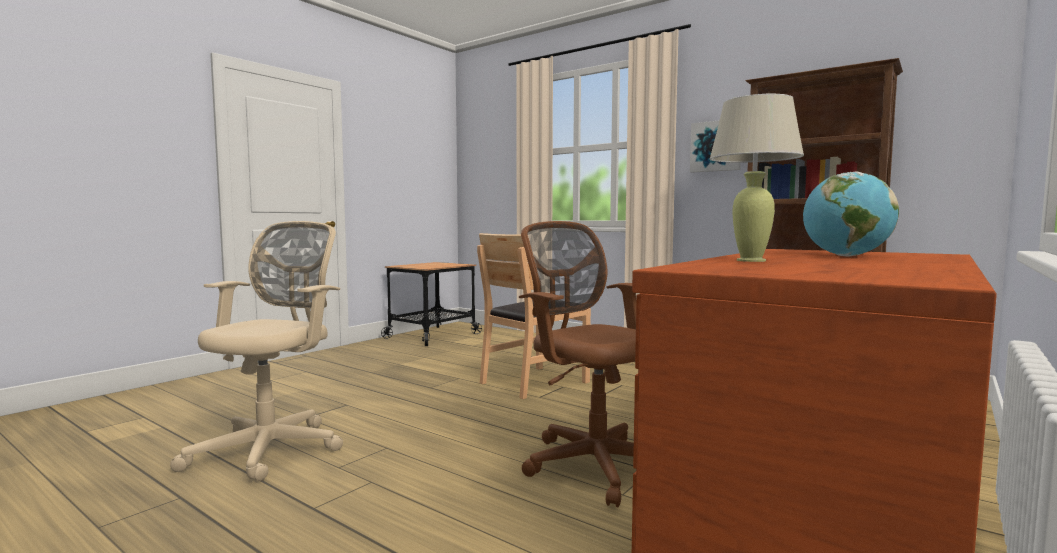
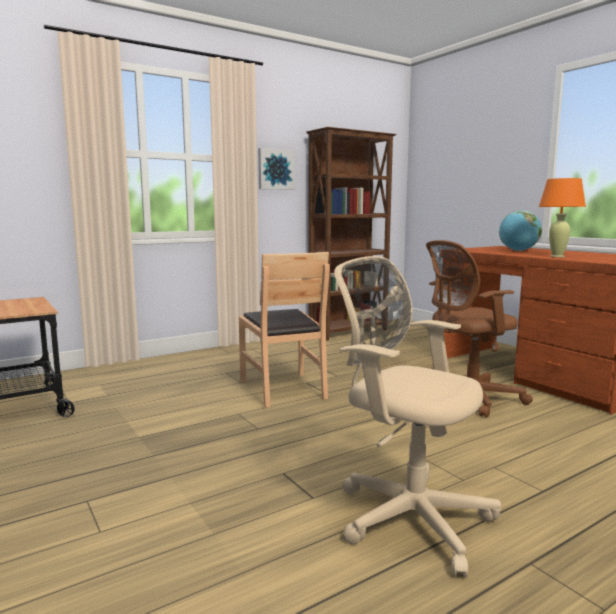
camera: 70 degrees left, 5 degrees up
(750, 260) = (557, 256): beige table lamp -> orange table lamp

